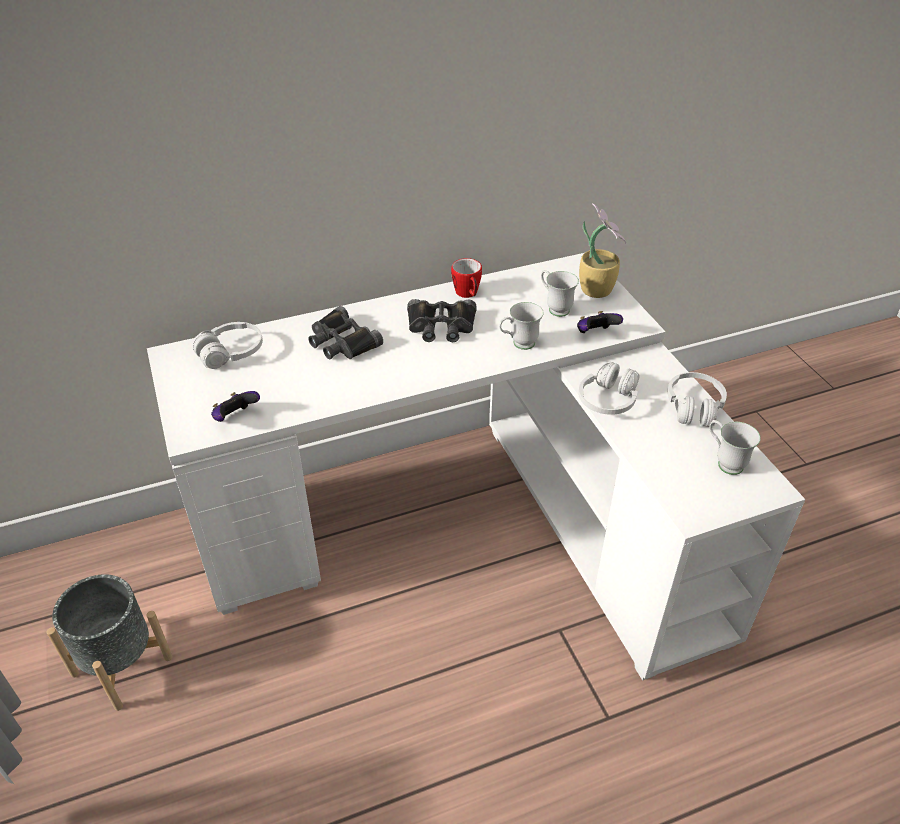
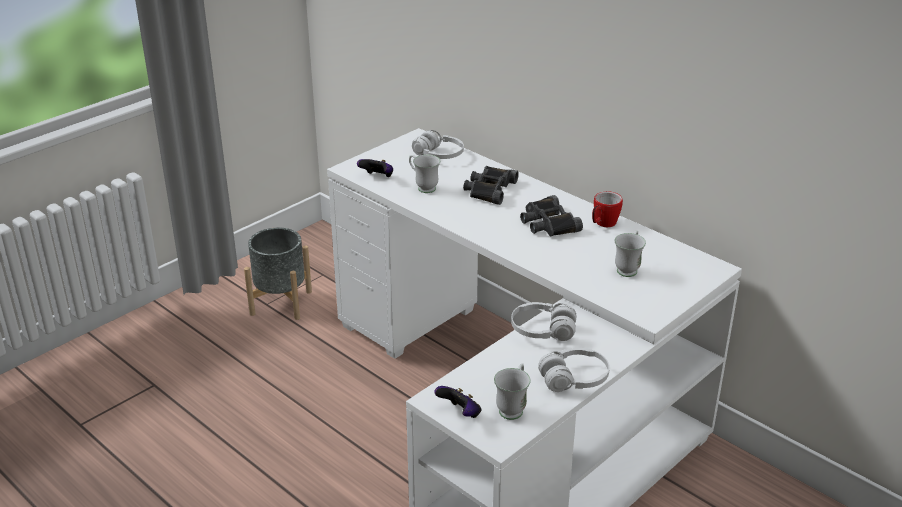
camera: 65 degrees right, 10 degrees down
(518, 344) = (559, 262): white mug -> white mug (423, 187)
(595, 334) = (611, 296): game controller -> game controller (460, 414)
(596, 289) = (681, 283): potted plant -> none

